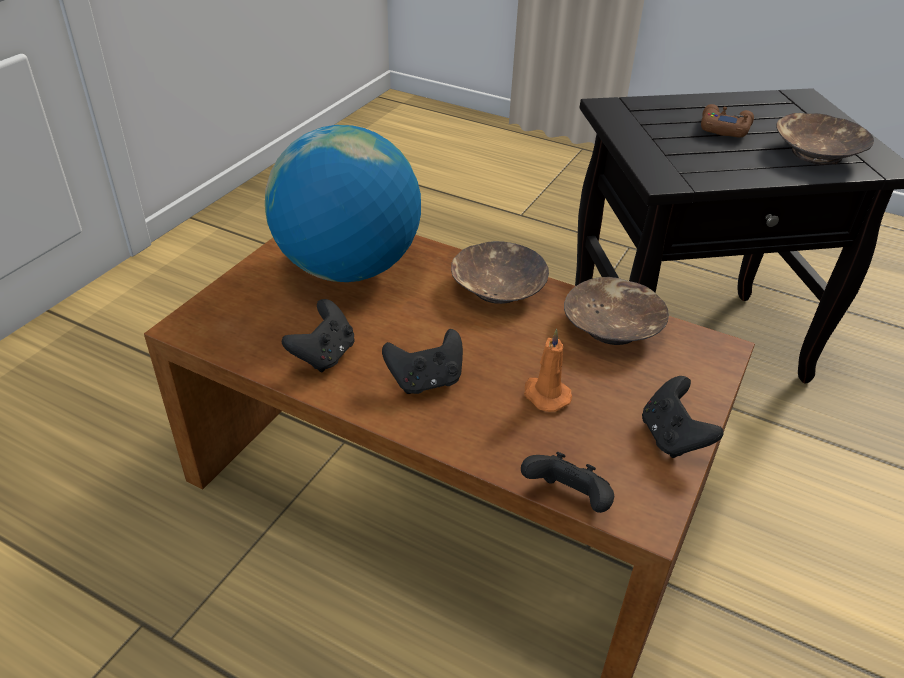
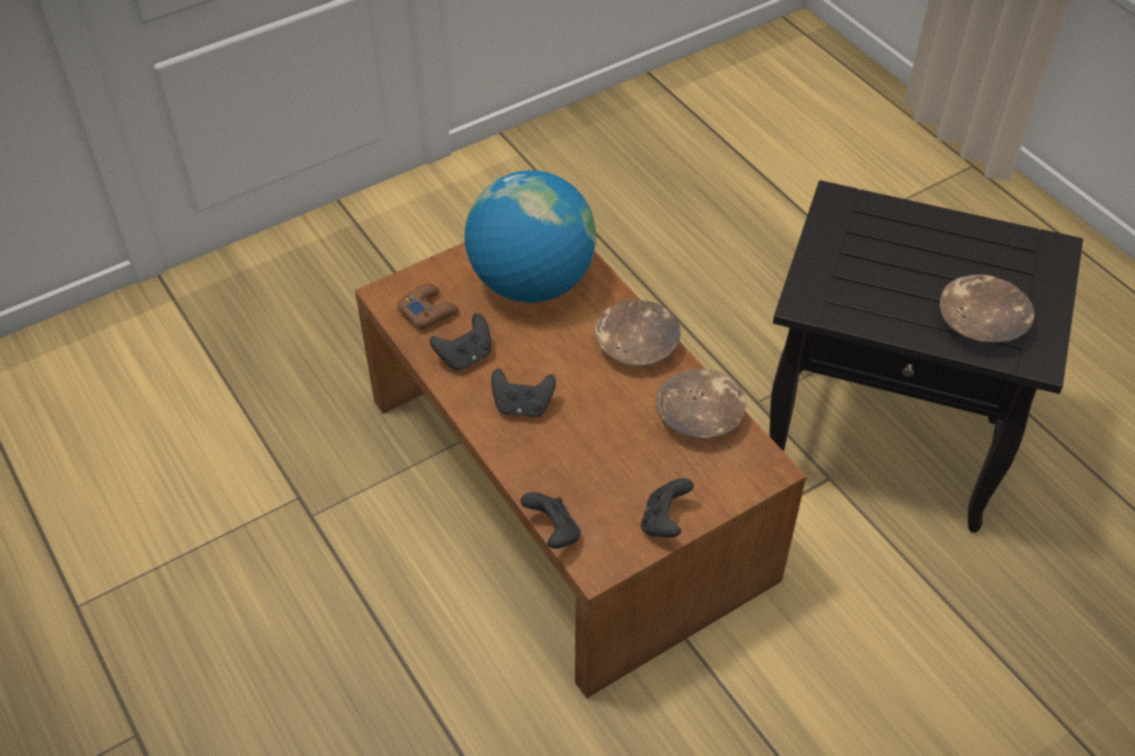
camera: 30 degrees right, 10 degrees up
(545, 395) = (599, 451): orange candle -> none
(724, 128) = (922, 263): brown game controller -> brown game controller (428, 311)

